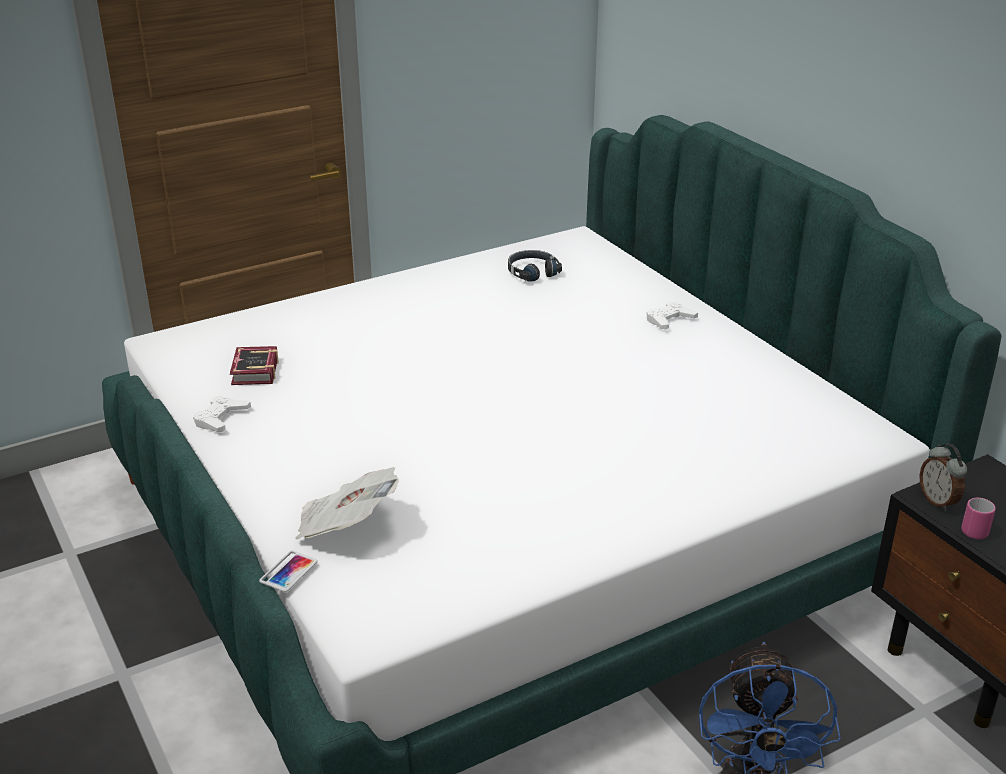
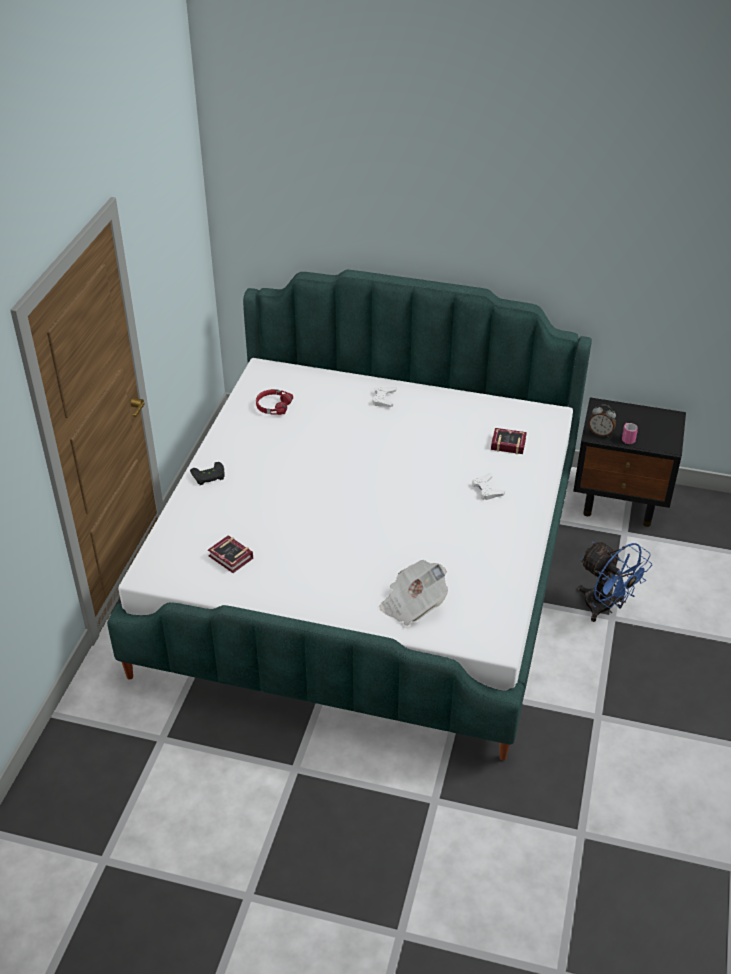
camera: 45 degrees left, 10 degrees up
(221, 418) = (261, 594): white game controller -> white game controller (487, 489)
(288, 571) = (426, 641): phone -> none
(361, 297) = (209, 477): none -> black game controller
(532, 272) = (273, 406): black headphones -> red headphones
(758, 435) = (507, 443): none -> book

